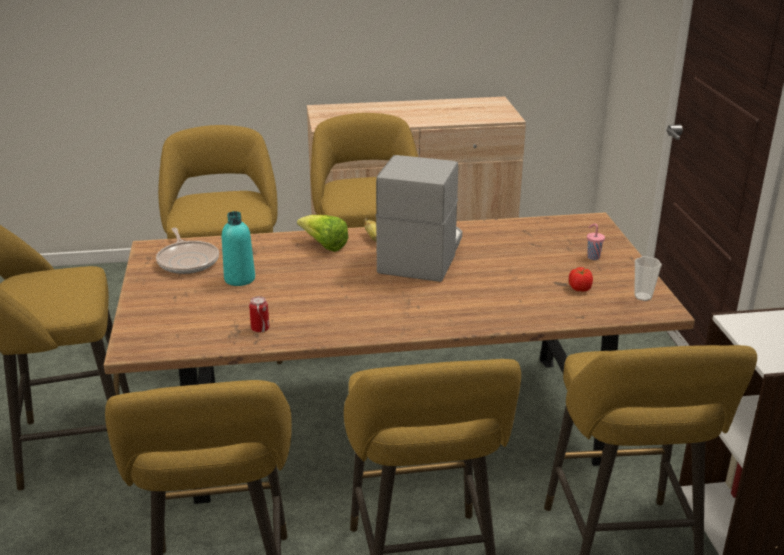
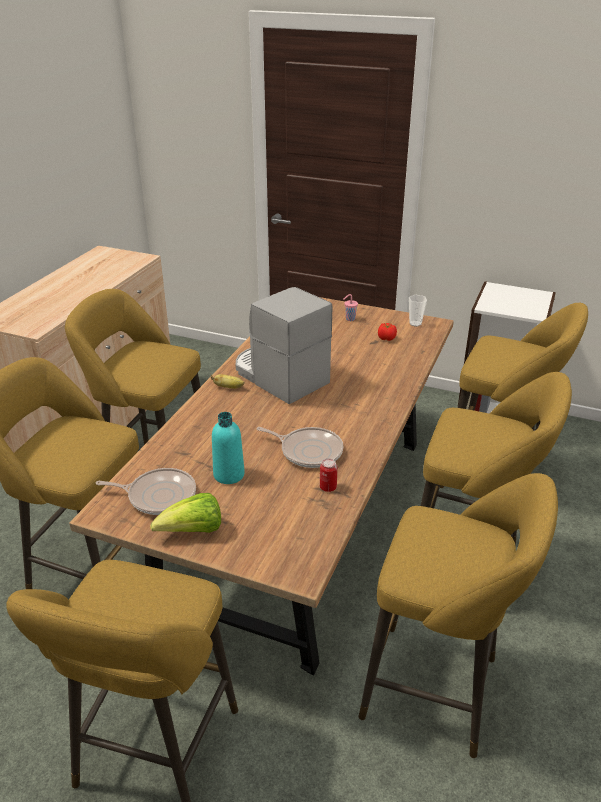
camera: 60 degrees left, 5 degrees up
(309, 304) = (308, 451): none -> frying pan
(324, 246) = (215, 414): lettuce -> lettuce (193, 531)

